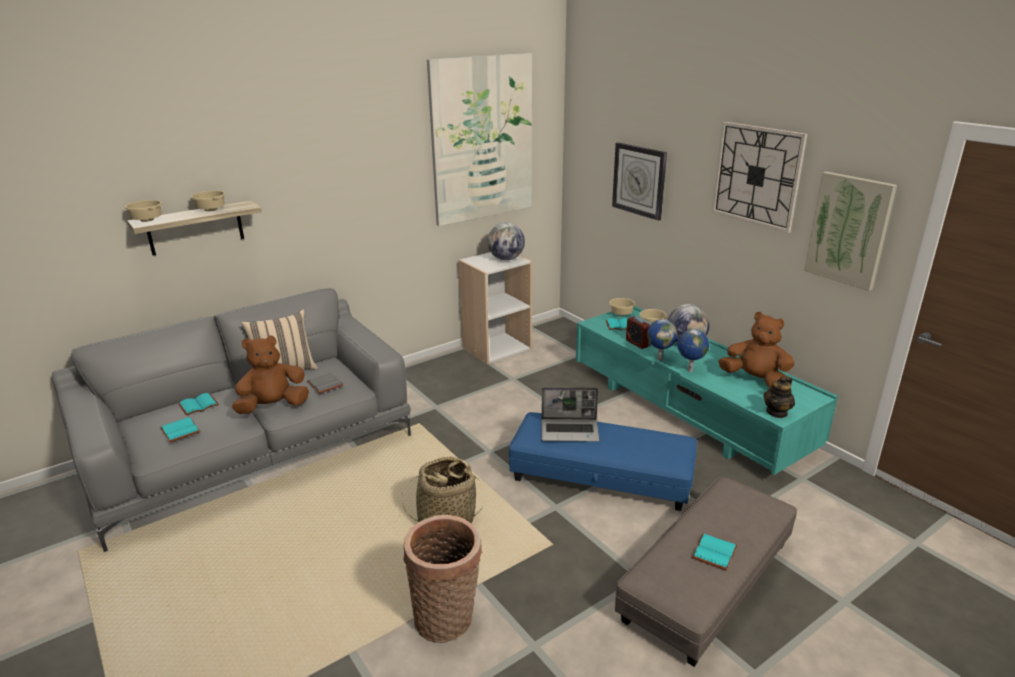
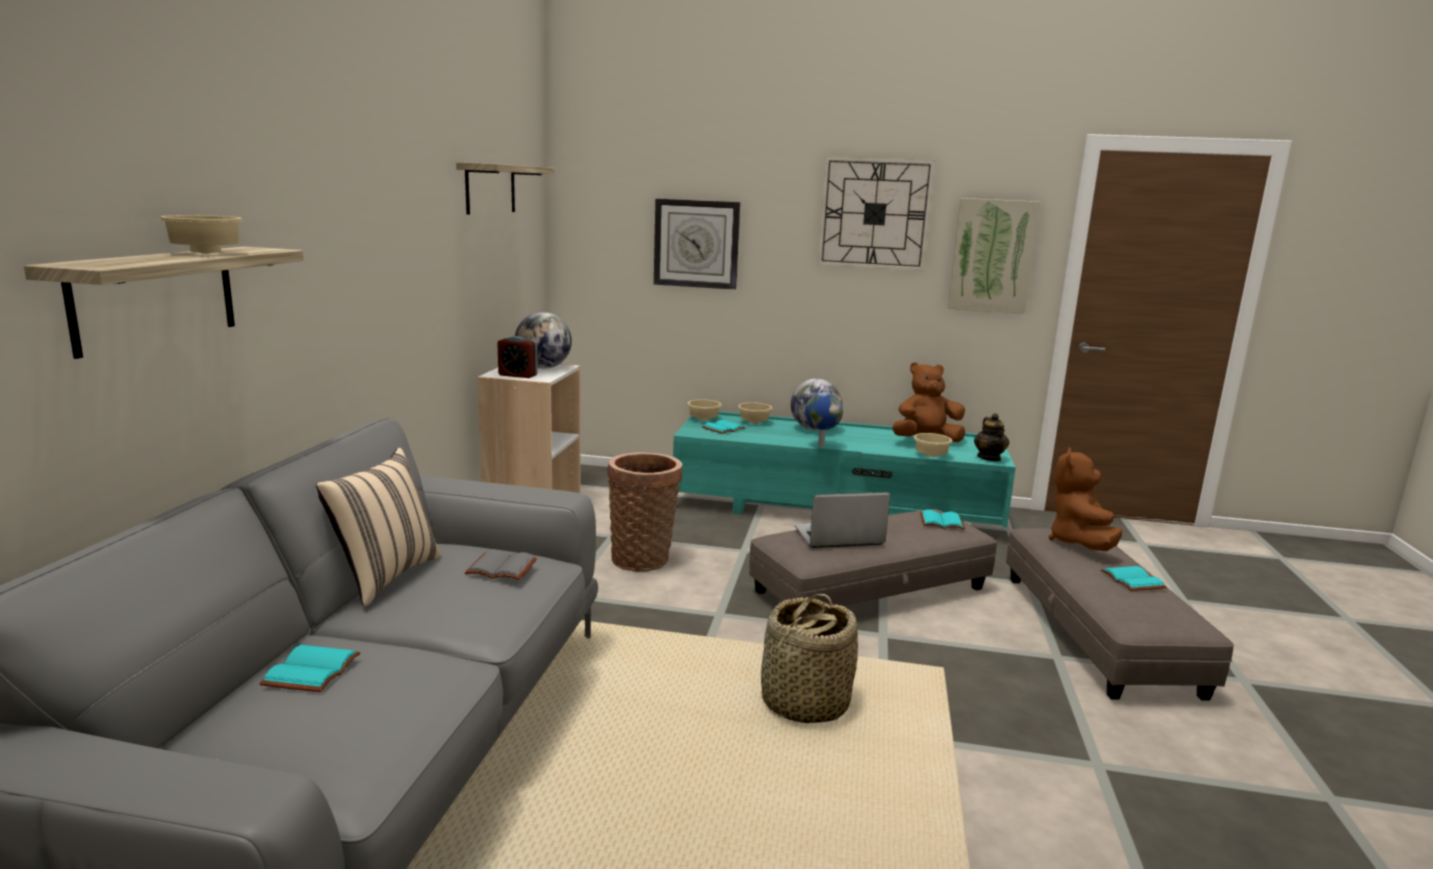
camera: 45 degrees left, 10 degrees down
(147, 221) = (96, 263): beige bowl -> beige bowl (932, 455)
(179, 431) = (352, 718): turquoise book -> turquoise book (941, 522)
(273, 406) = (464, 624): brown plush toy -> brown plush toy (1079, 543)
(447, 619) = (991, 796): basket -> basket (643, 558)
(482, 139) = (490, 188): picture -> shelf
(570, 431) = (837, 537): laptop -> laptop turned 150 degrees counterclockwise
(601, 476) = (870, 590): blue ottoman -> grey ottoman
(638, 343) = (773, 438): alarm clock -> alarm clock (518, 375)
(689, 371) = (864, 448): globe -> none

